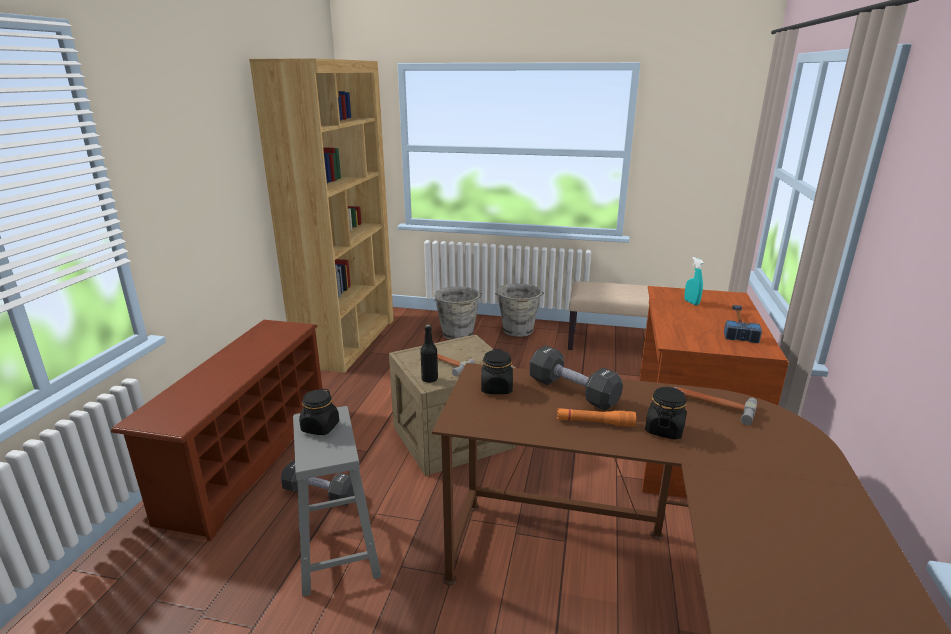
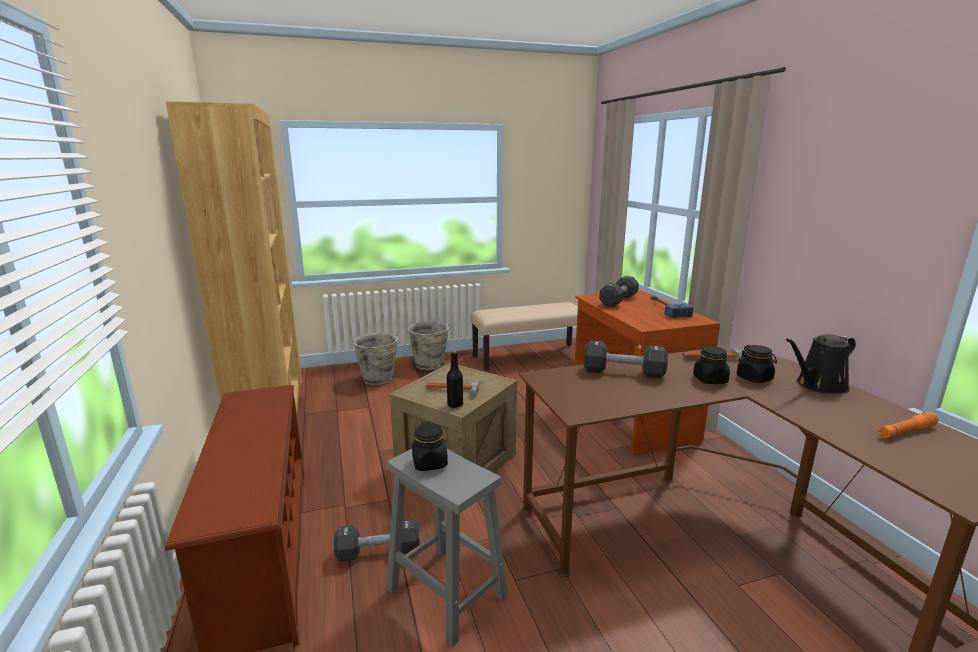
camera: 30 degrees left, 5 degrees down
(496, 388) = (569, 383): black jar -> black jar (754, 378)
(595, 422) = (666, 387): orange flashlight -> orange flashlight (905, 431)
(691, 302) = (618, 301): turquoise spray bottle -> black dumbbell
(810, 482) = (818, 386): none -> black watering can

